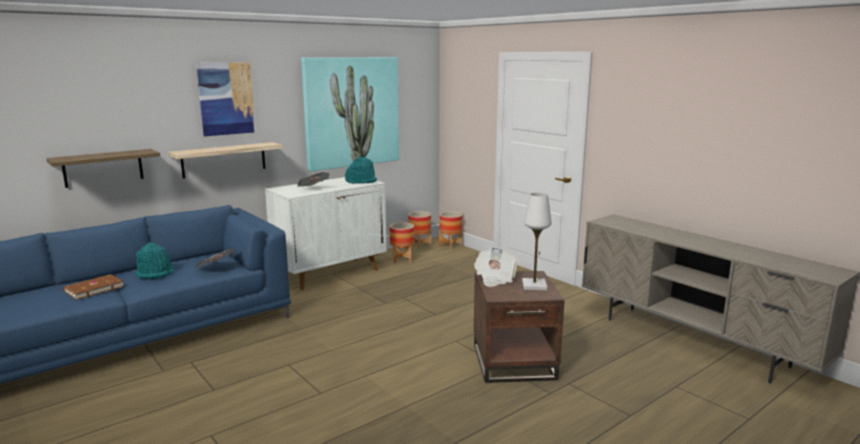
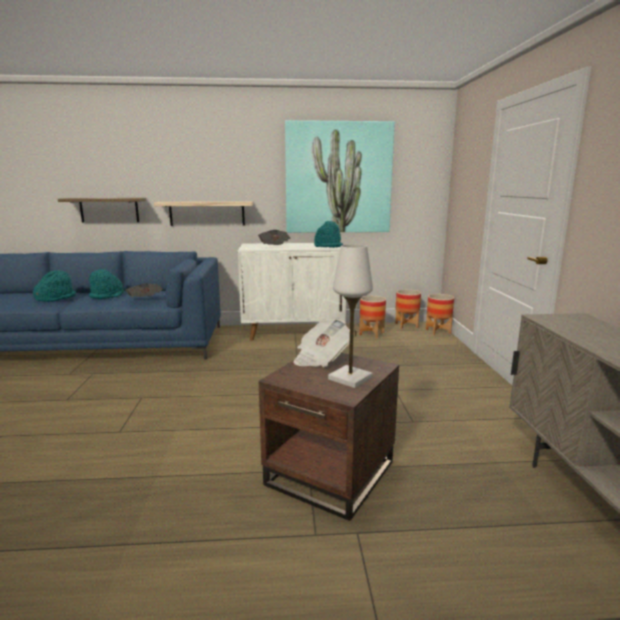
camera: 35 degrees right, 0 degrees up
(93, 289) = (56, 298): brown book -> turquoise hat
(226, 98) = (210, 158): picture -> none

